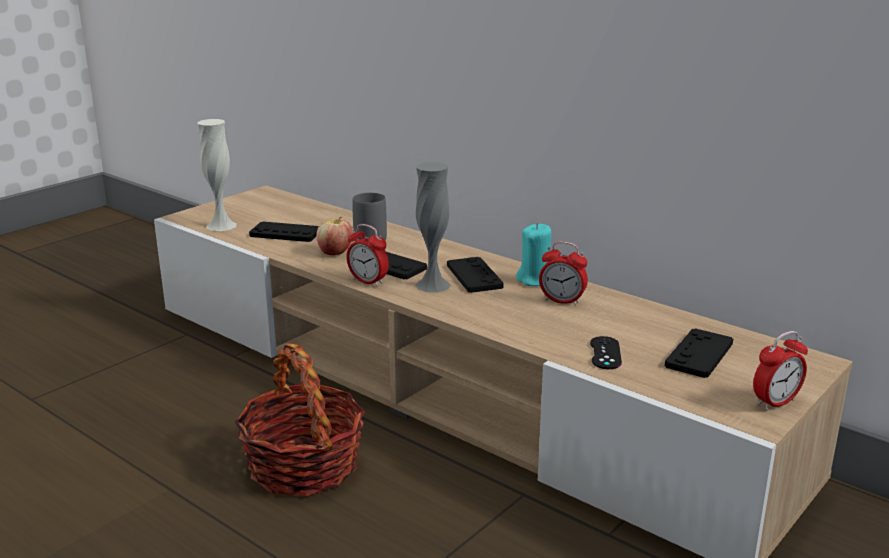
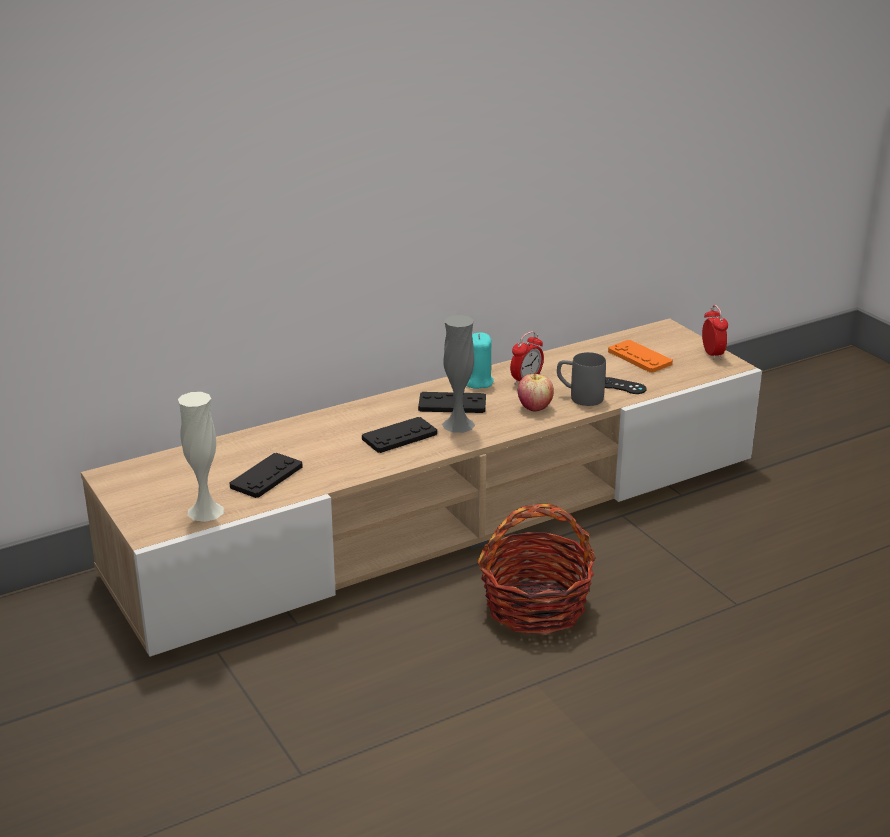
camera: 70 degrees left, 5 degrees up
(335, 253) = (345, 457): apple -> apple (534, 407)
(368, 282) = (430, 451): alarm clock -> none
(371, 236) = (315, 433): grey mug -> grey mug (579, 397)
(699, 354) = (639, 358): black game controller -> orange game controller

